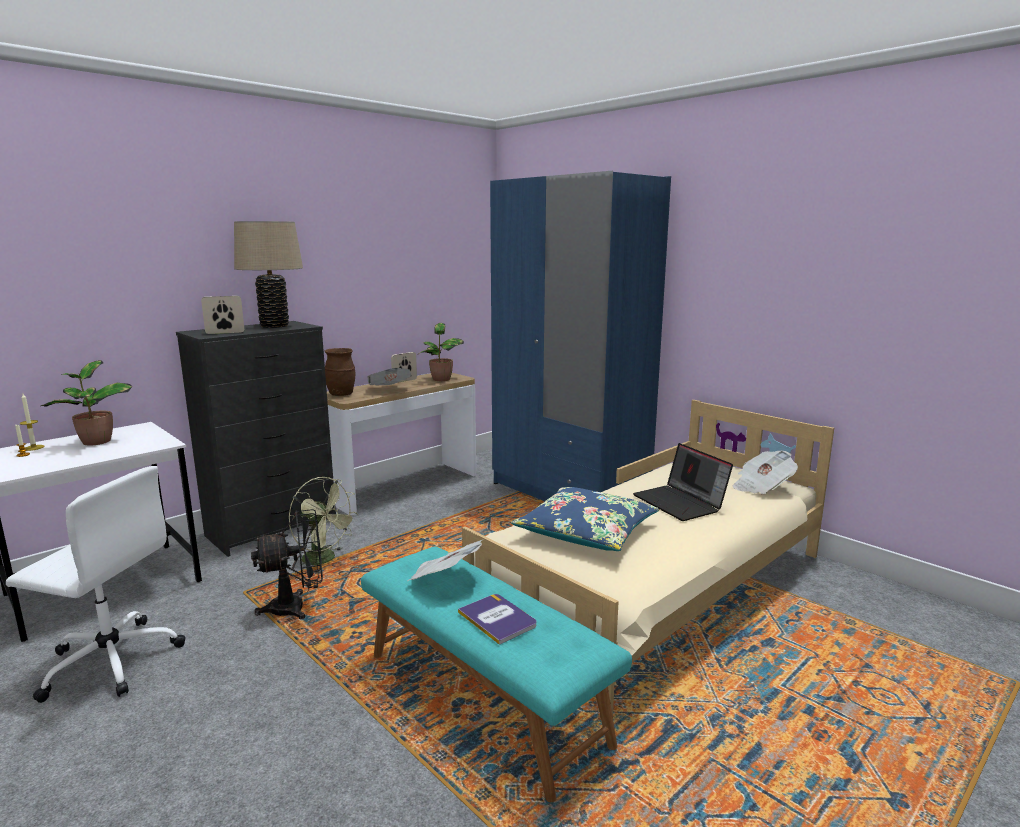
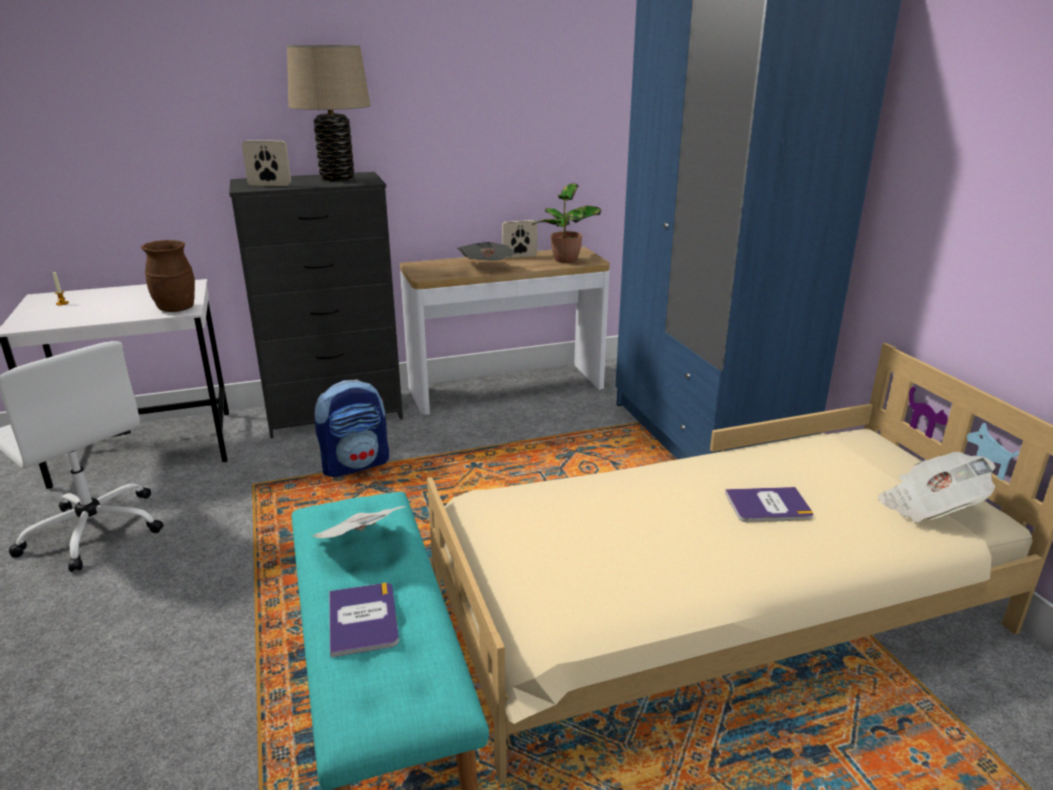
camera: 25 degrees right, 10 degrees up
(34, 447) = (79, 296): candle -> none
(95, 442) = (132, 298): potted plant -> none
(297, 607) = (287, 517): black fan -> none
(325, 559) = (356, 465): green fan -> backpack
(341, 394) = (427, 268): brown vase -> brown vase (177, 309)
(586, 532) = (588, 520): blue pillow -> none
(681, 503) = (768, 506): laptop -> book

